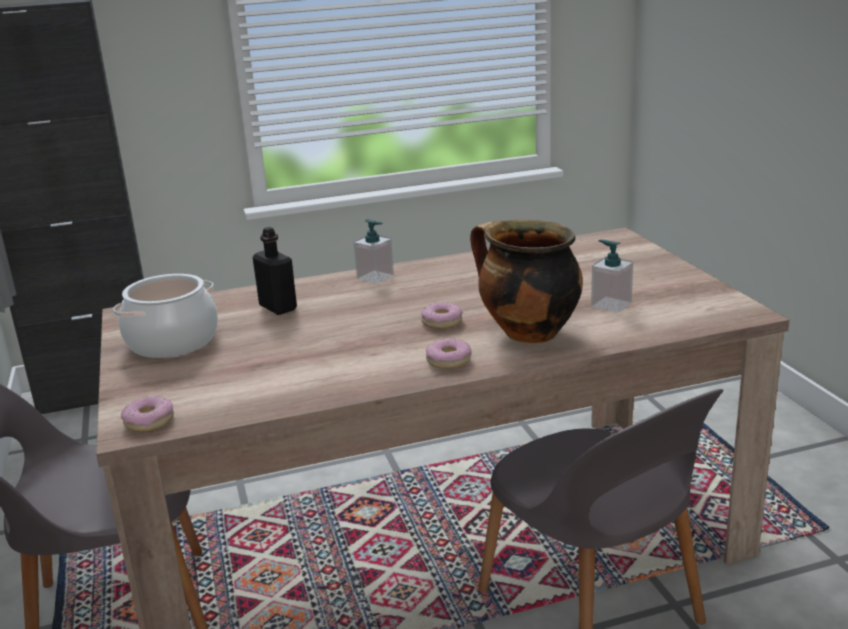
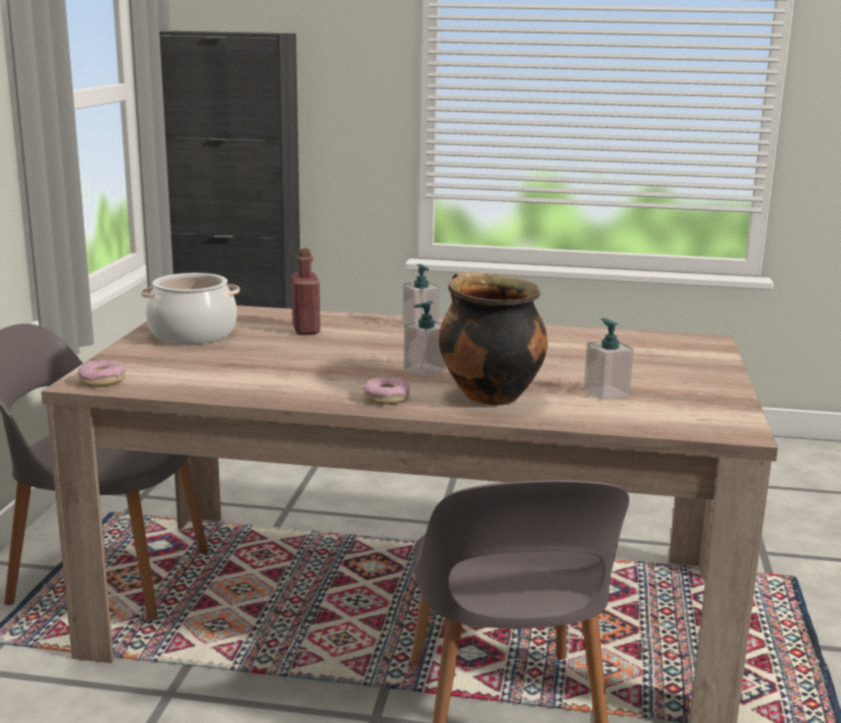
camera: 25 degrees right, 5 degrees down
(278, 308) = (306, 329): black bottle -> red bottle
(441, 322) = (425, 370): donut -> soap dispenser

